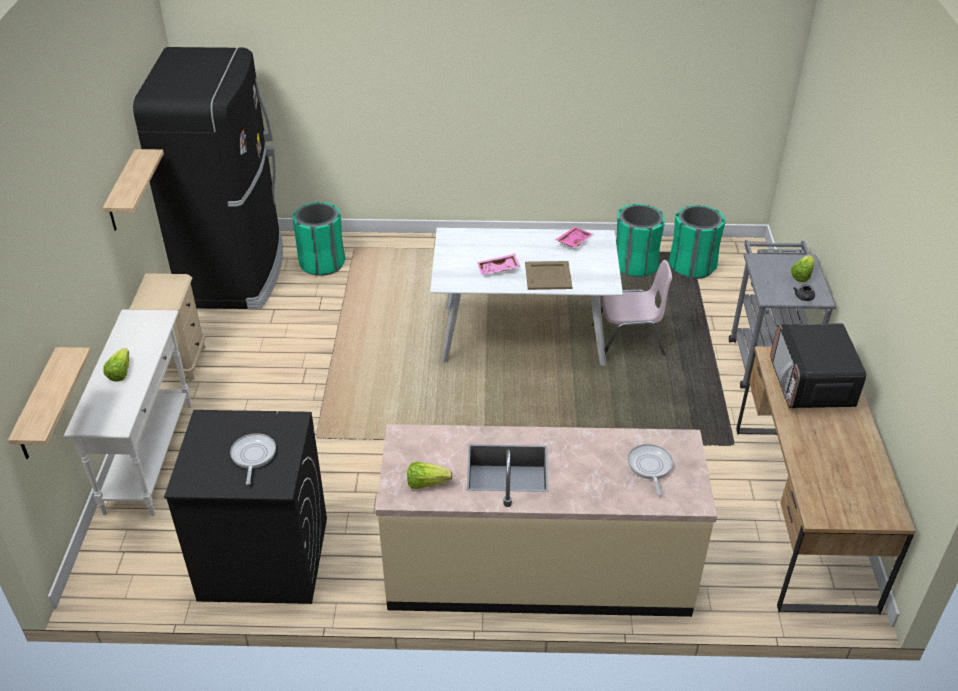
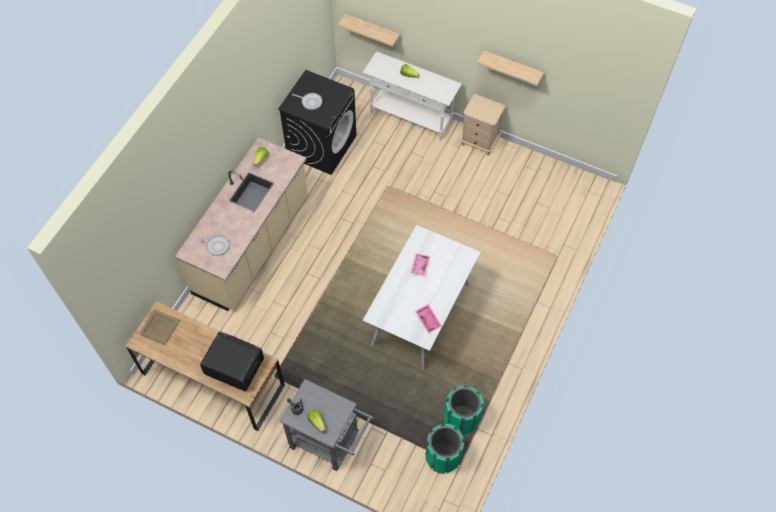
camera: 115 degrees right, 20 degrees up
(235, 272) = (556, 185): black fridge -> none
(322, 263) = (547, 232): green trash can -> none
(547, 276) = (400, 289): beige tray -> beige tray (159, 327)
(629, 341) = (386, 370): pink chair -> none

